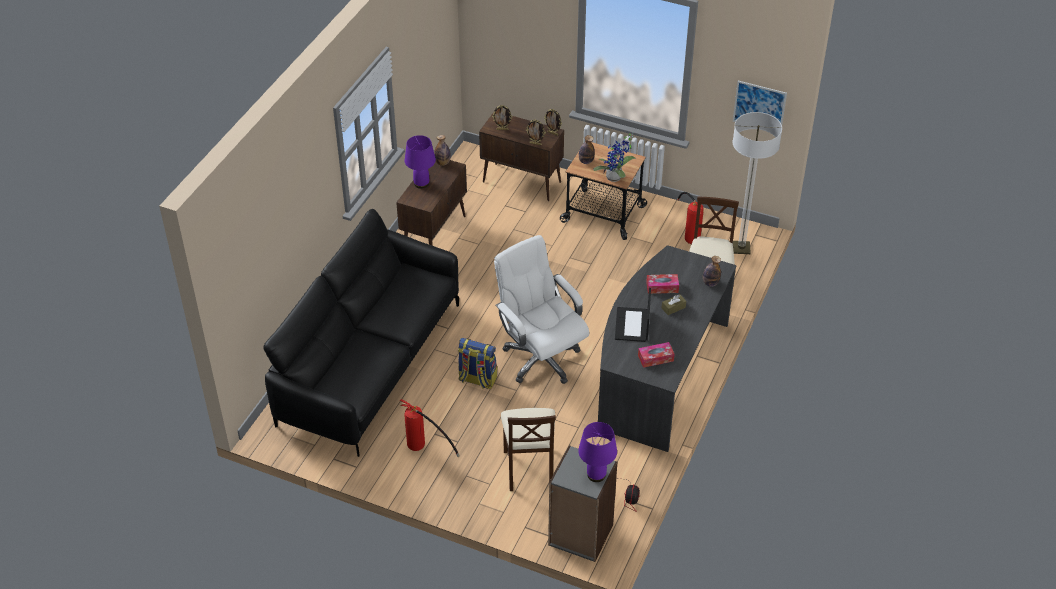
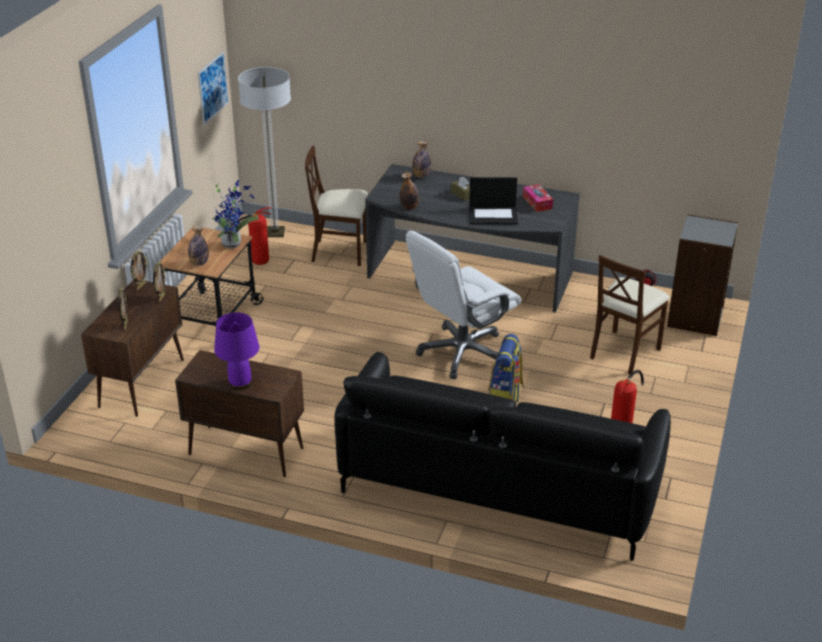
camera: 95 degrees left, 10 degrees down
(442, 163) = (195, 369): bottle -> bottle (409, 207)
(529, 468) = (624, 352): beige chair -> beige chair turned 135 degrees clockwise
(596, 474) = (709, 224): purple table lamp -> none
(662, 287) = (432, 200): tissue box -> none

